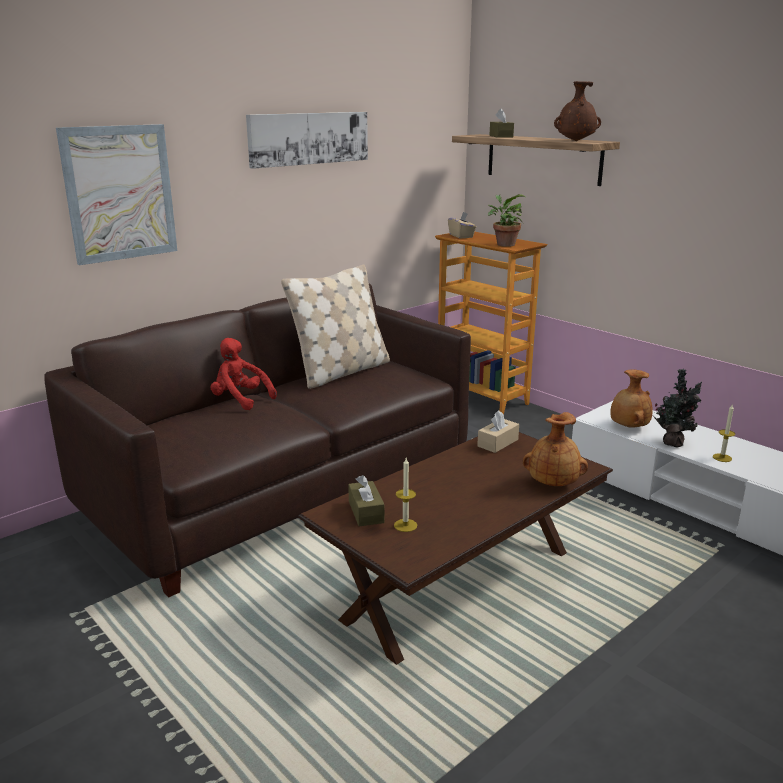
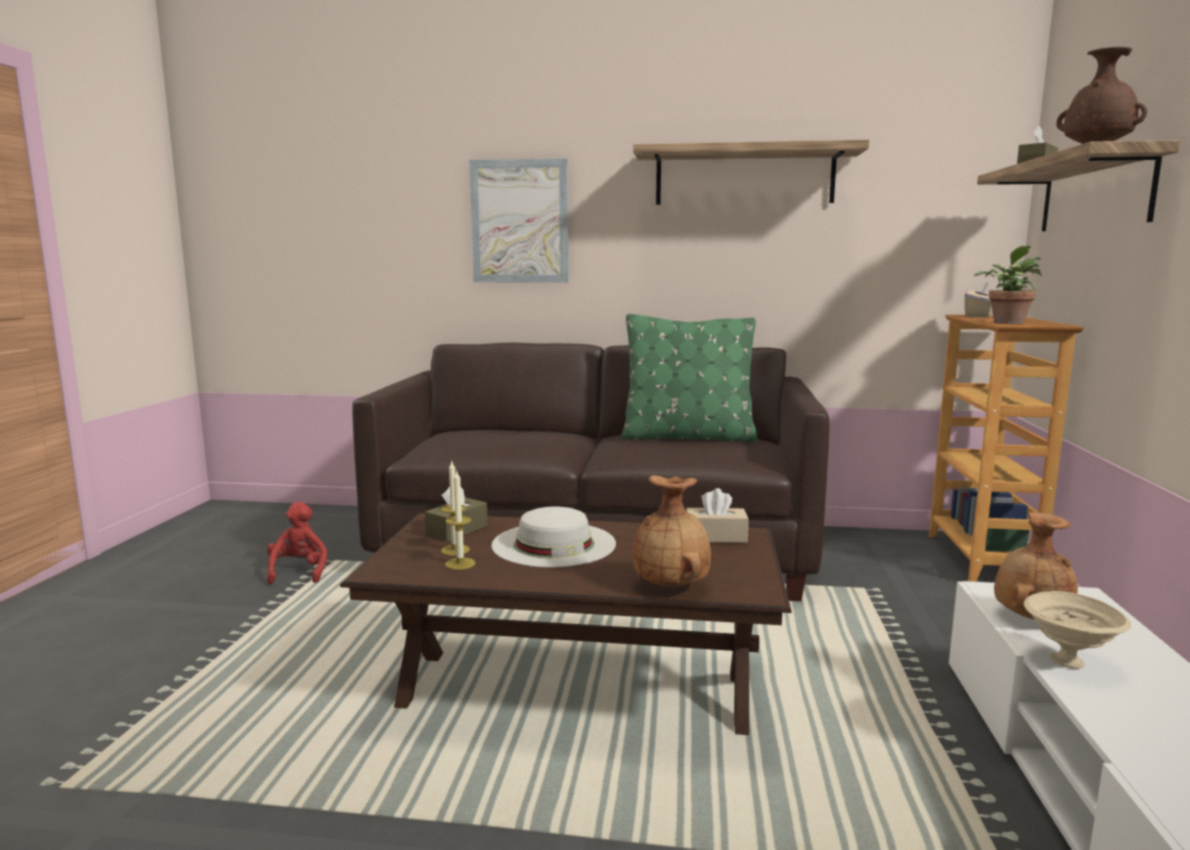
camera: 50 degrees right, 10 degrees down
(240, 400) = (550, 430): red plush toy -> red plush toy (299, 572)
(309, 138) = (744, 177): picture -> shelf
(341, 372) = (687, 437): beige pillow -> green pillow
(442, 490) = (554, 544): none -> white hat
(673, 443) = (1069, 662): potted plant -> beige bowl
(722, 458) = (1128, 716): candle -> candle (460, 563)

